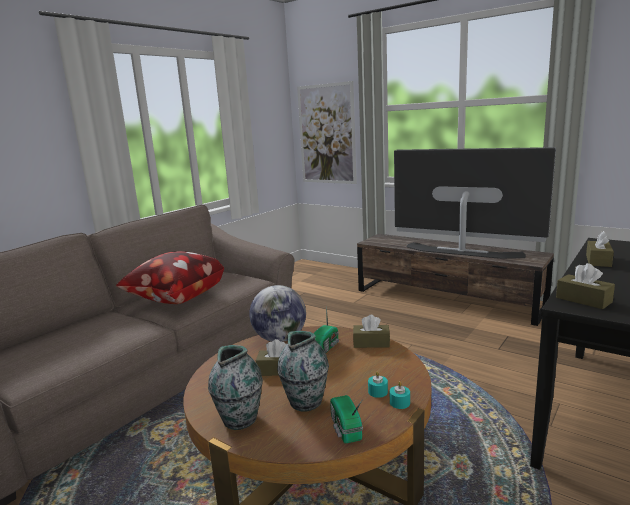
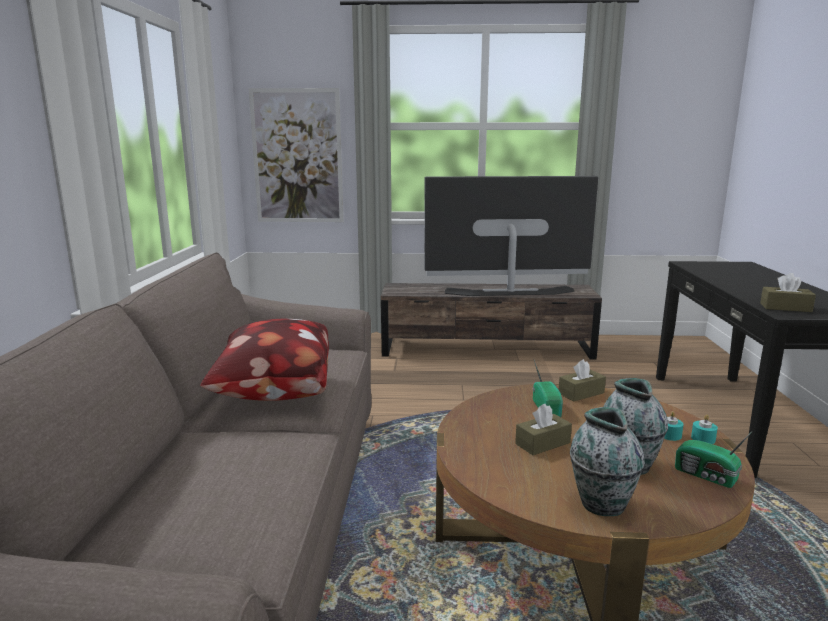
camera: 35 degrees left, 0 degrees up
(279, 339) = (482, 411): globe -> none
(598, 261) = (721, 278): brown tissue box -> none

